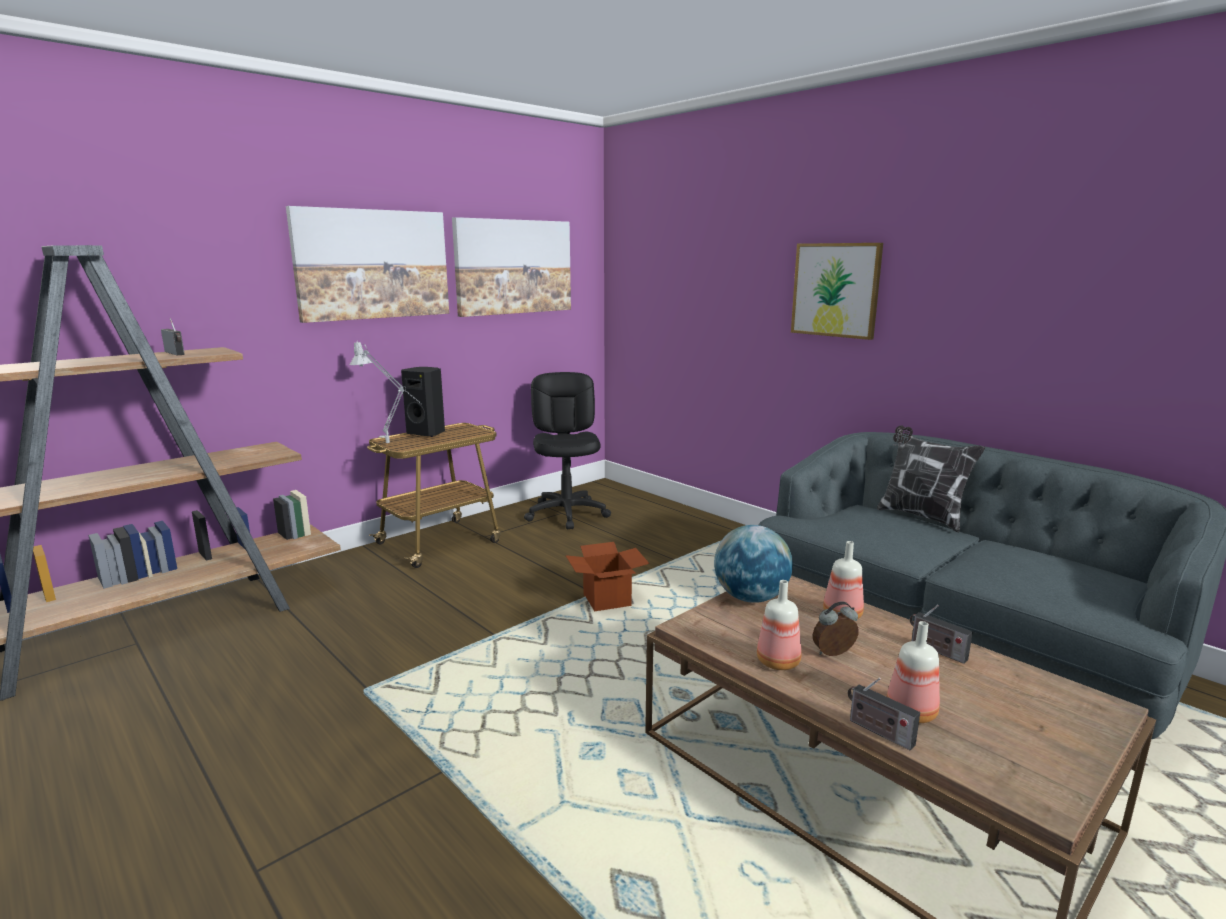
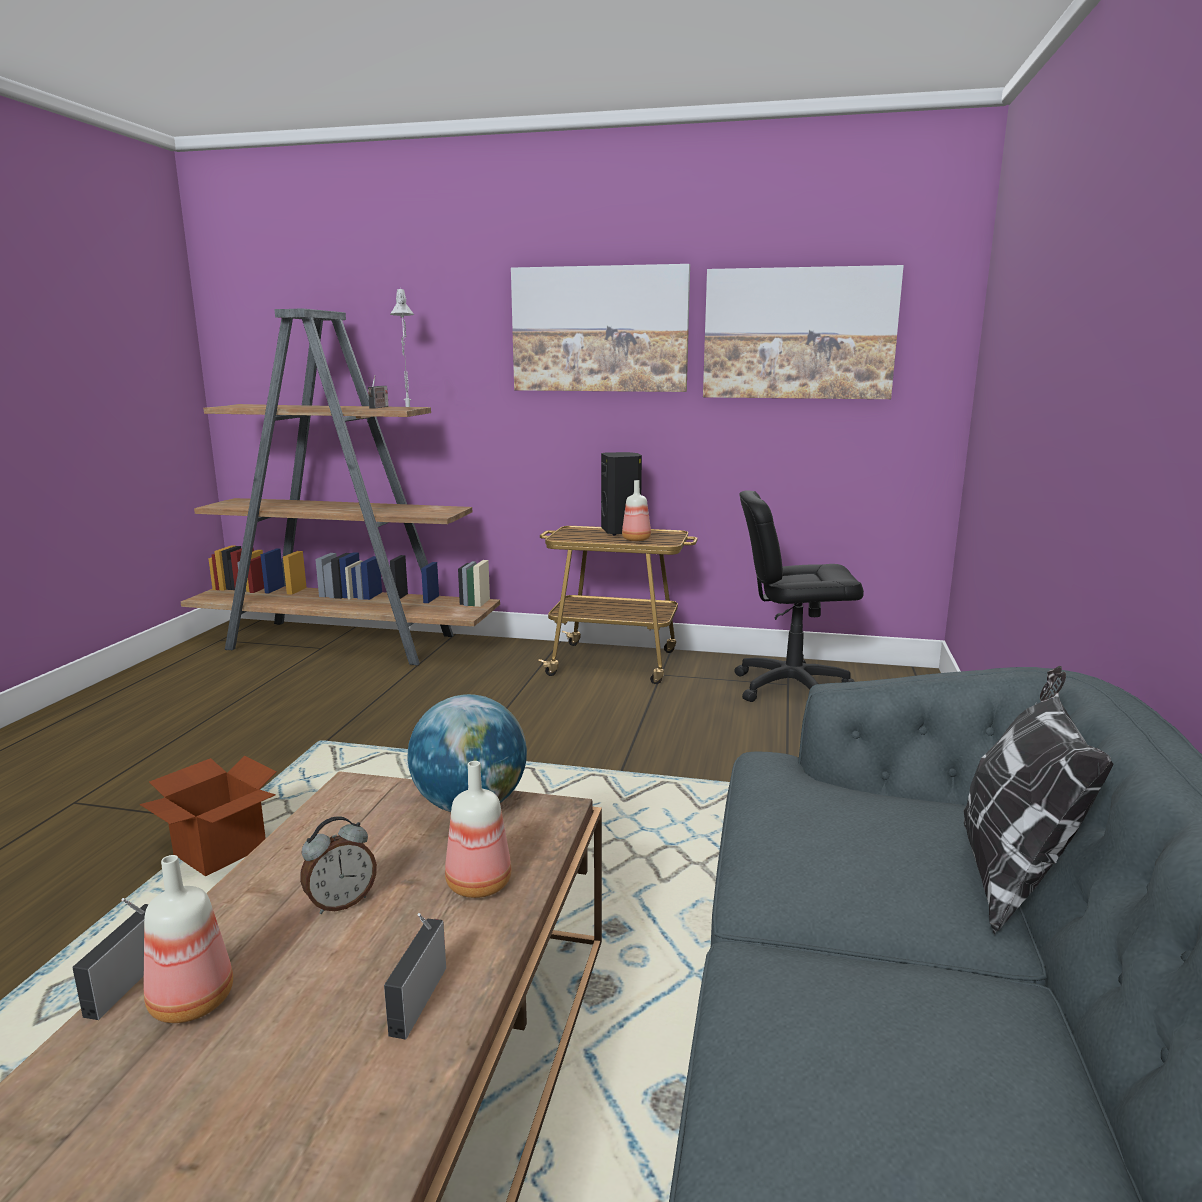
camera: 55 degrees right, 0 degrees up
(392, 445) = (562, 533): grey table lamp -> grey table lamp (408, 409)
(567, 514) = (791, 688): black office chair -> black office chair turned 135 degrees counterclockwise
(606, 600) = (613, 784): cardboard box -> cardboard box (220, 852)
(778, 661) = (293, 864): bottle -> bottle (637, 539)
(834, 654) = (341, 902): alarm clock -> alarm clock turned 105 degrees clockwise
(835, 290) = (1128, 361): picture -> none

